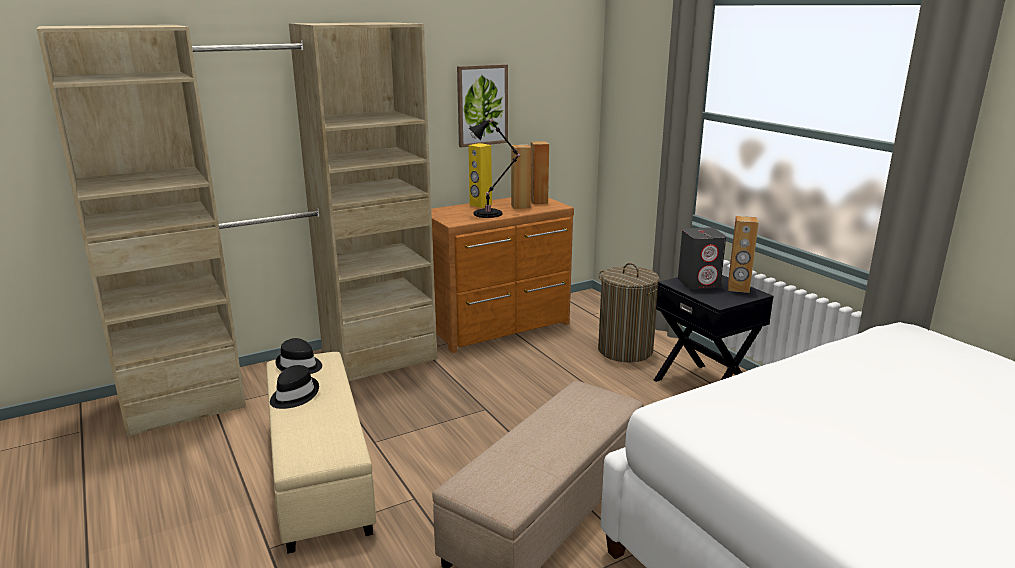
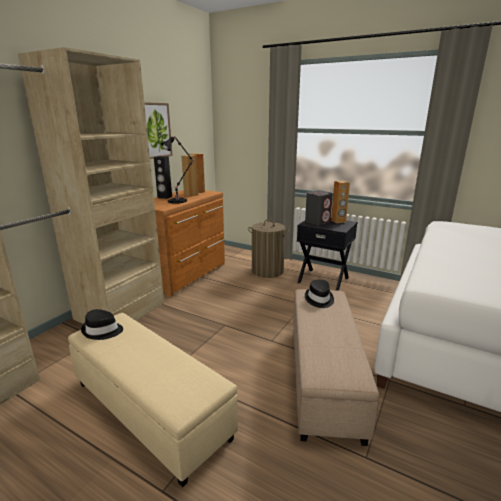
camera: 30 degrees left, 0 degrees up
(293, 395) = (121, 355): black hat -> black hat (319, 299)
(480, 205) = (164, 197): yellow speaker -> black speaker

